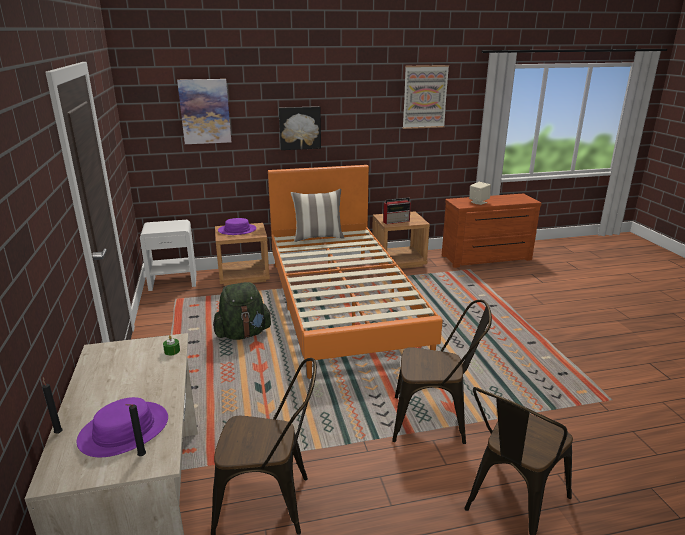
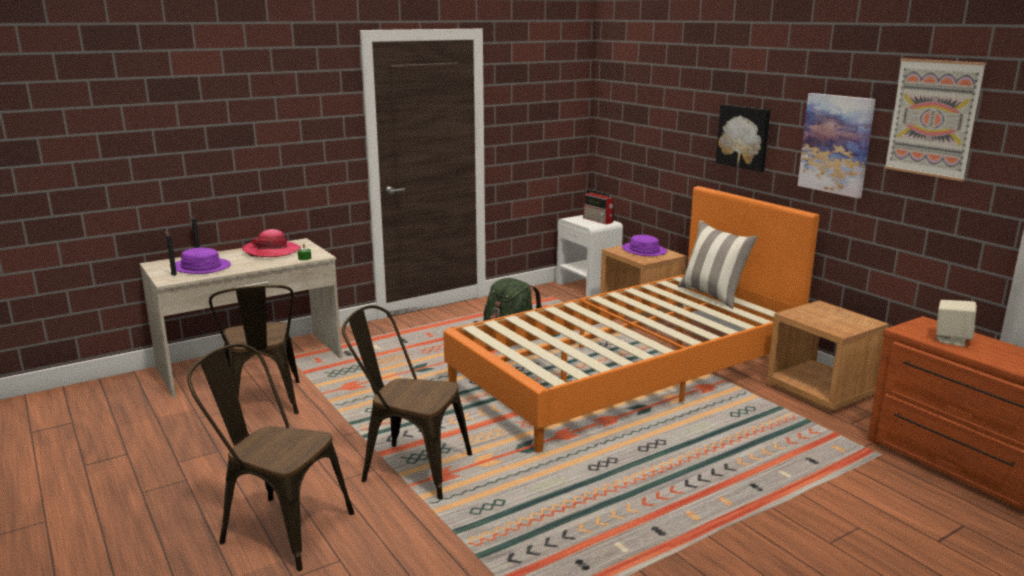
camera: 70 degrees right, 5 degrees down
(115, 371) = (271, 251): none -> hat
(205, 111) = (655, 98): picture -> picture (836, 144)
(396, 221) = (814, 317): radio -> radio (598, 220)
(435, 421) = (408, 467): brown chair -> brown chair turned 120 degrees clockwise

